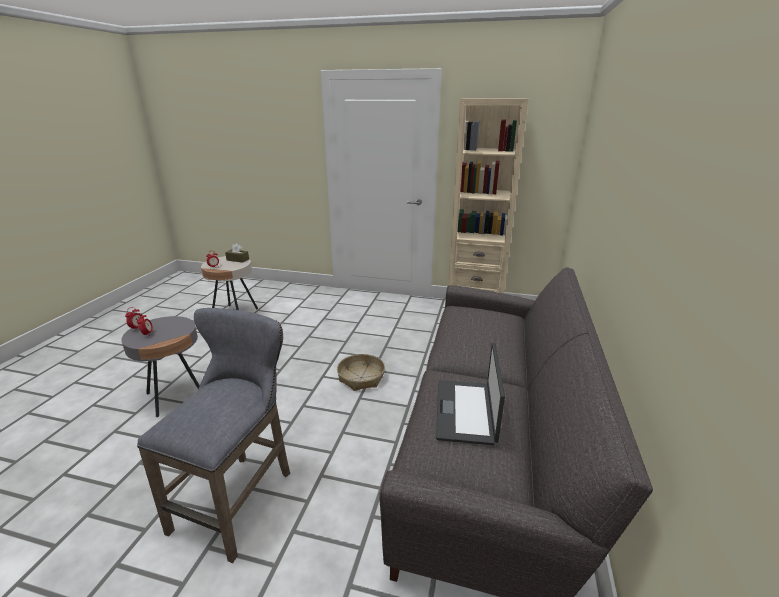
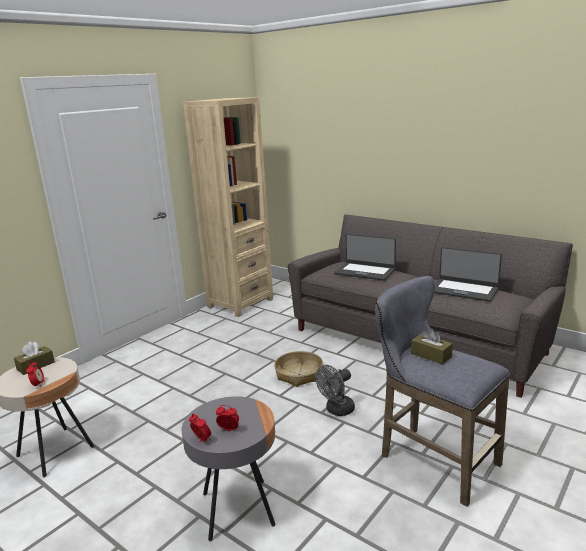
camera: 65 degrees left, 5 degrees down
(221, 393) = (431, 355): none -> brown tissue box
(308, 414) = (337, 410): none -> grey fan
(474, 330) = (365, 271): none -> laptop

